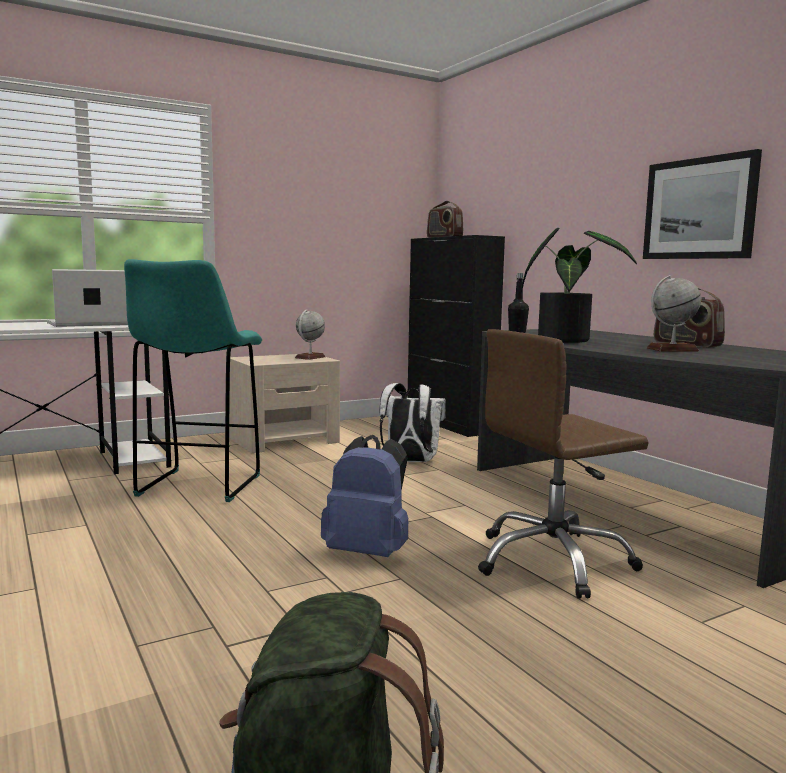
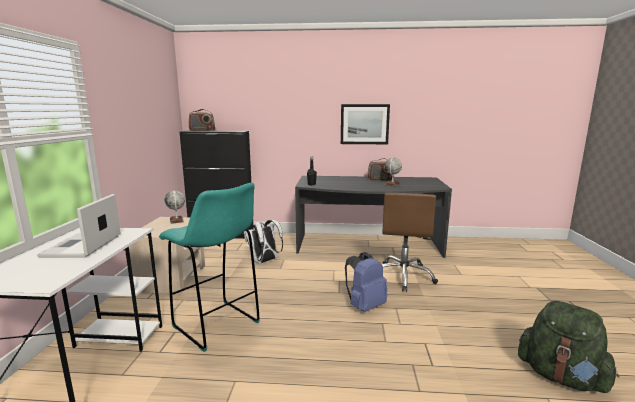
camera: 55 degrees left, 5 degrees up
(567, 340) = (348, 186): potted plant -> none

